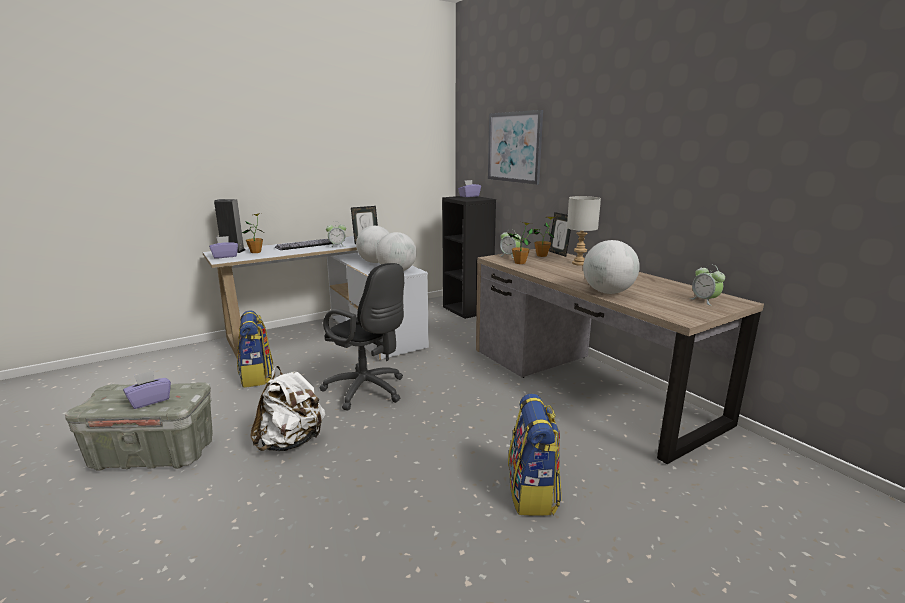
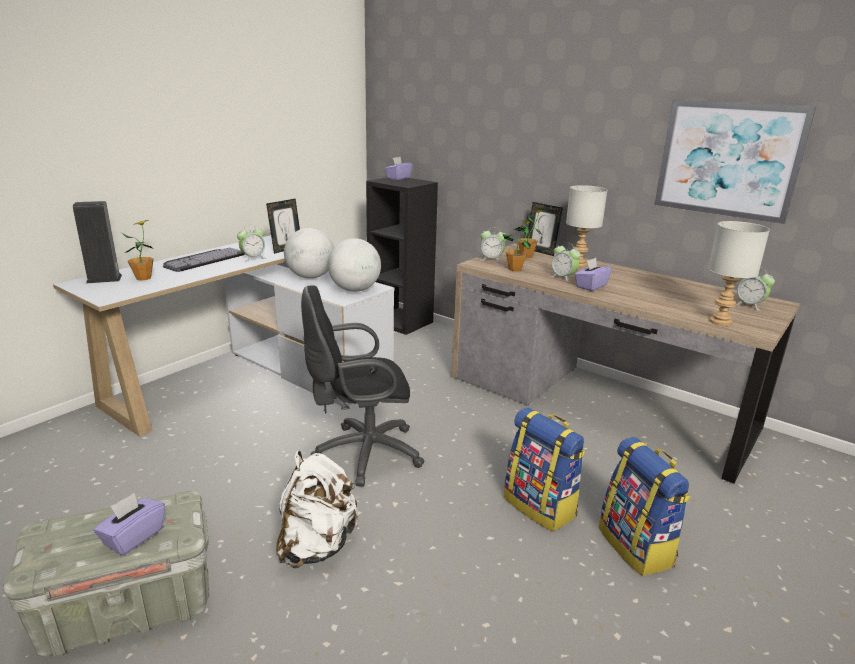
camera: 20 degrees left, 5 degrees up
(225, 256) = (103, 290): purple tissue box -> purple tissue box (590, 286)
(257, 377) = (192, 458): backpack -> backpack (540, 506)
(368, 391) = (362, 454): black office chair -> black office chair turned 150 degrees clockwise
(514, 147) = (466, 118): picture -> picture (728, 160)
(553, 270) = (563, 278): none -> alarm clock
(608, 292) = (651, 304): globe -> none
(657, 309) = (721, 322): none -> grey table lamp

